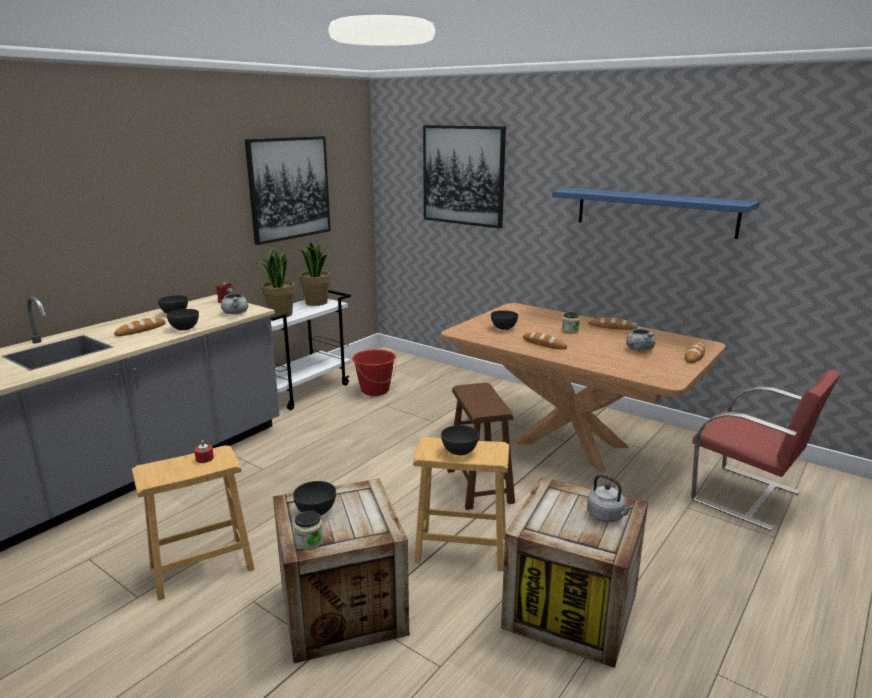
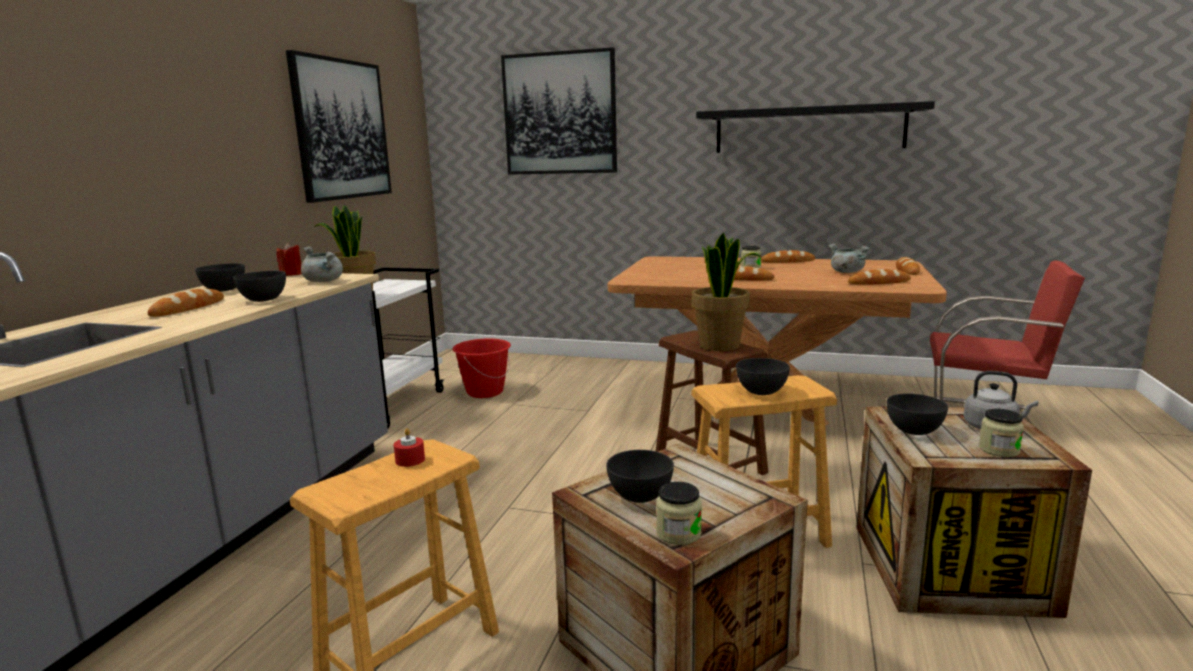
camera: 20 degrees left, 5 degrees down
(316, 303) = (393, 284): potted plant -> potted plant (720, 345)
(504, 328) = (675, 273): grey bowl -> grey bowl (914, 431)
(583, 535) = (998, 450): none -> jar
(645, 367) = (879, 282): none -> bread
(655, 212) = (808, 129): blue shelf -> black shelf

